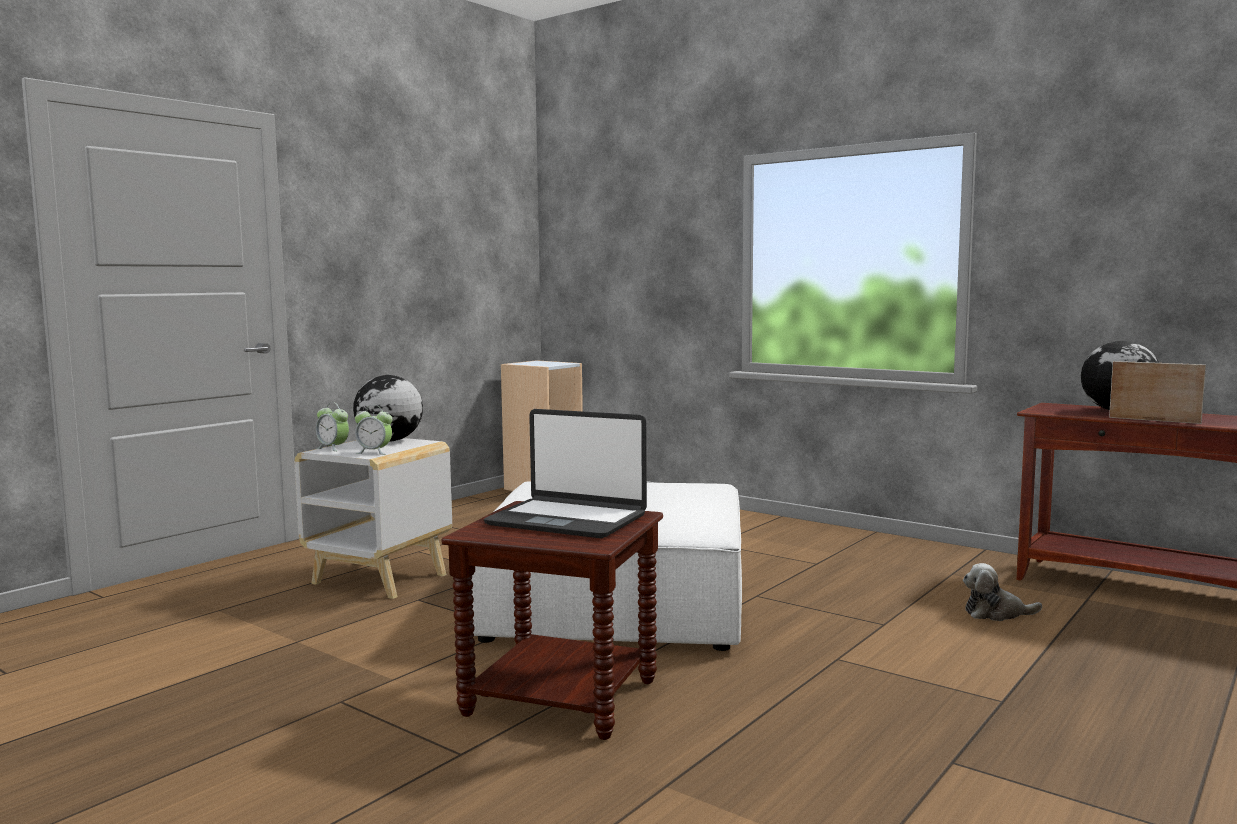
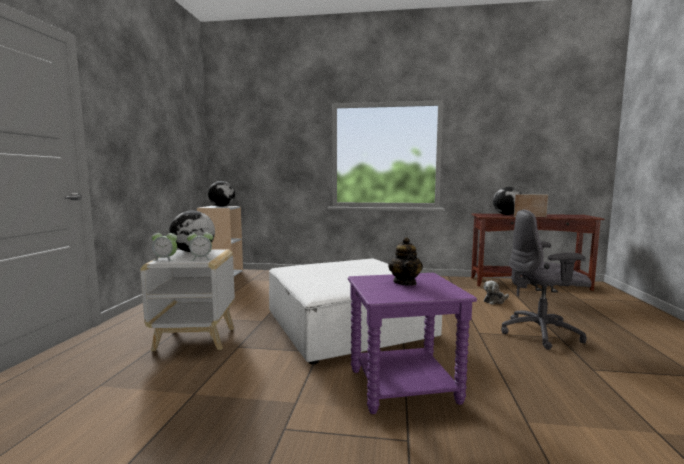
camera: 30 degrees left, 0 degrees up
(548, 363) = (222, 206): none -> globe
(562, 697) = (403, 386): brown side table -> purple side table
(567, 520) = (405, 282): laptop -> teapot
(974, 687) = (541, 333): none -> grey office chair

